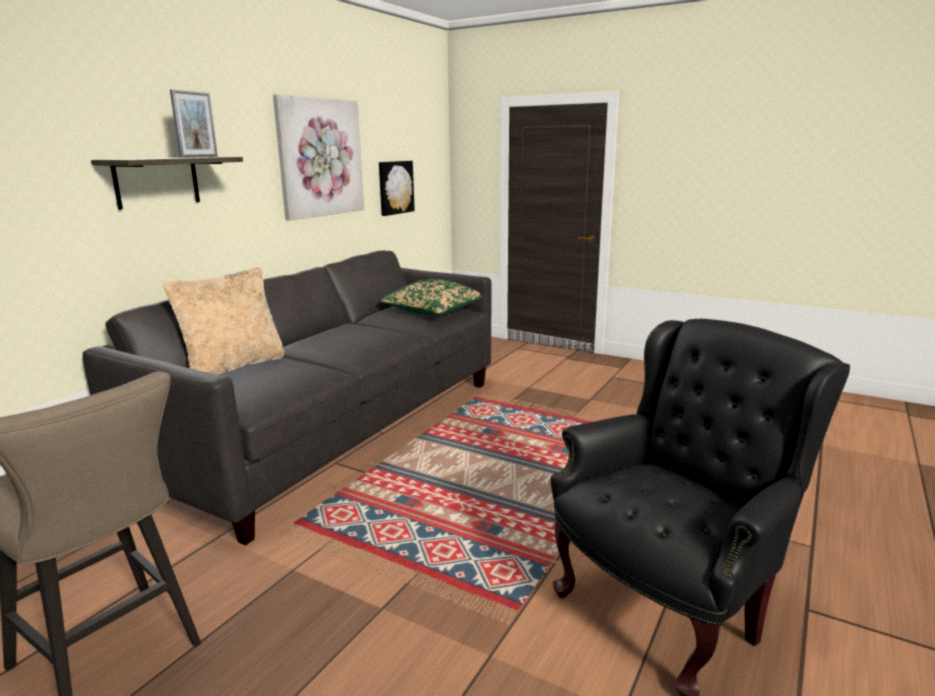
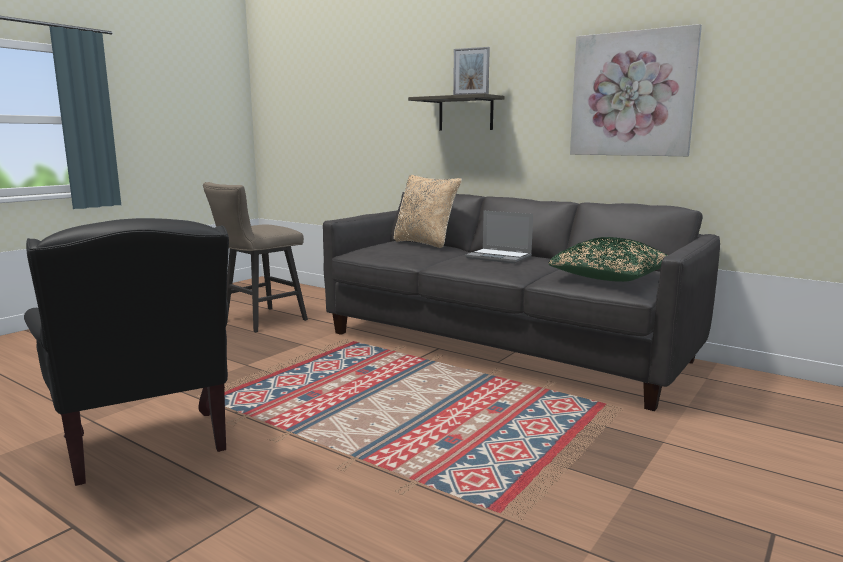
camera: 95 degrees right, 5 degrees down
(348, 336) = (500, 257): none -> laptop
(395, 187) = (774, 133): picture -> none

